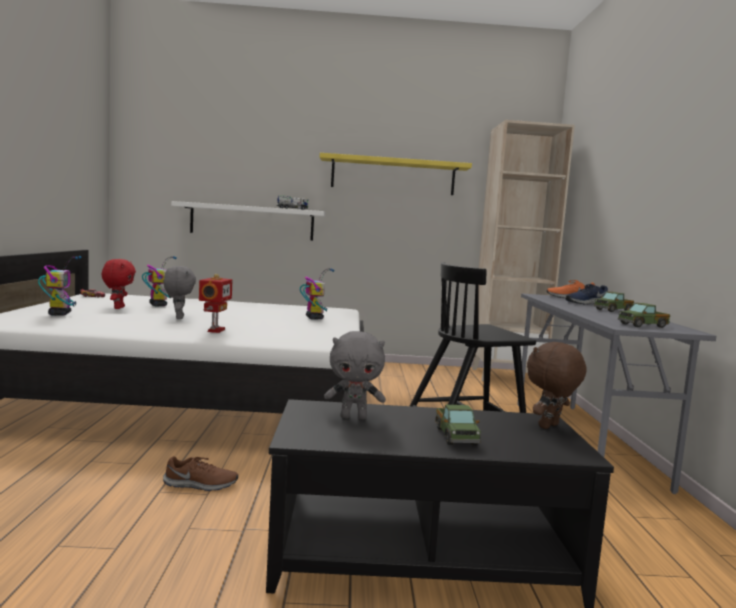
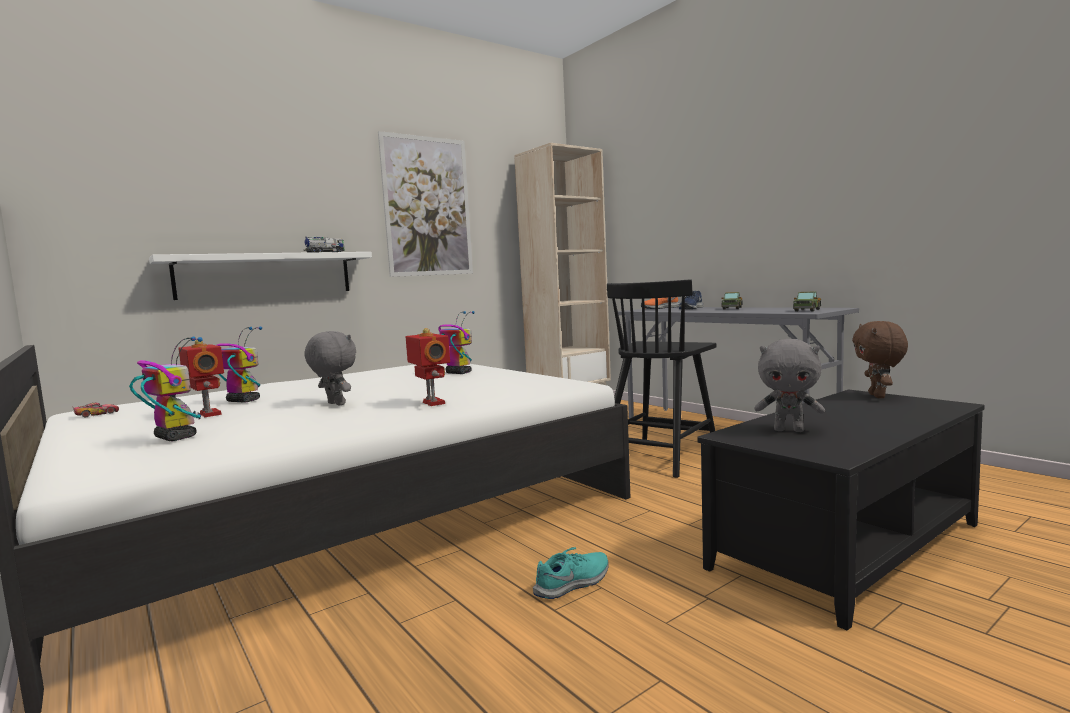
camera: 35 degrees left, 0 degrees up
(118, 308) = (208, 414): red plush toy -> toy robot
(200, 485) = (574, 583): brown shoe -> turquoise shoe
(354, 417) = (789, 430): grey plush toy -> grey plush toy turned 60 degrees clockwise
(393, 176) = (427, 206): yellow shelf -> picture
(456, 436) = (878, 418): toy truck -> none

